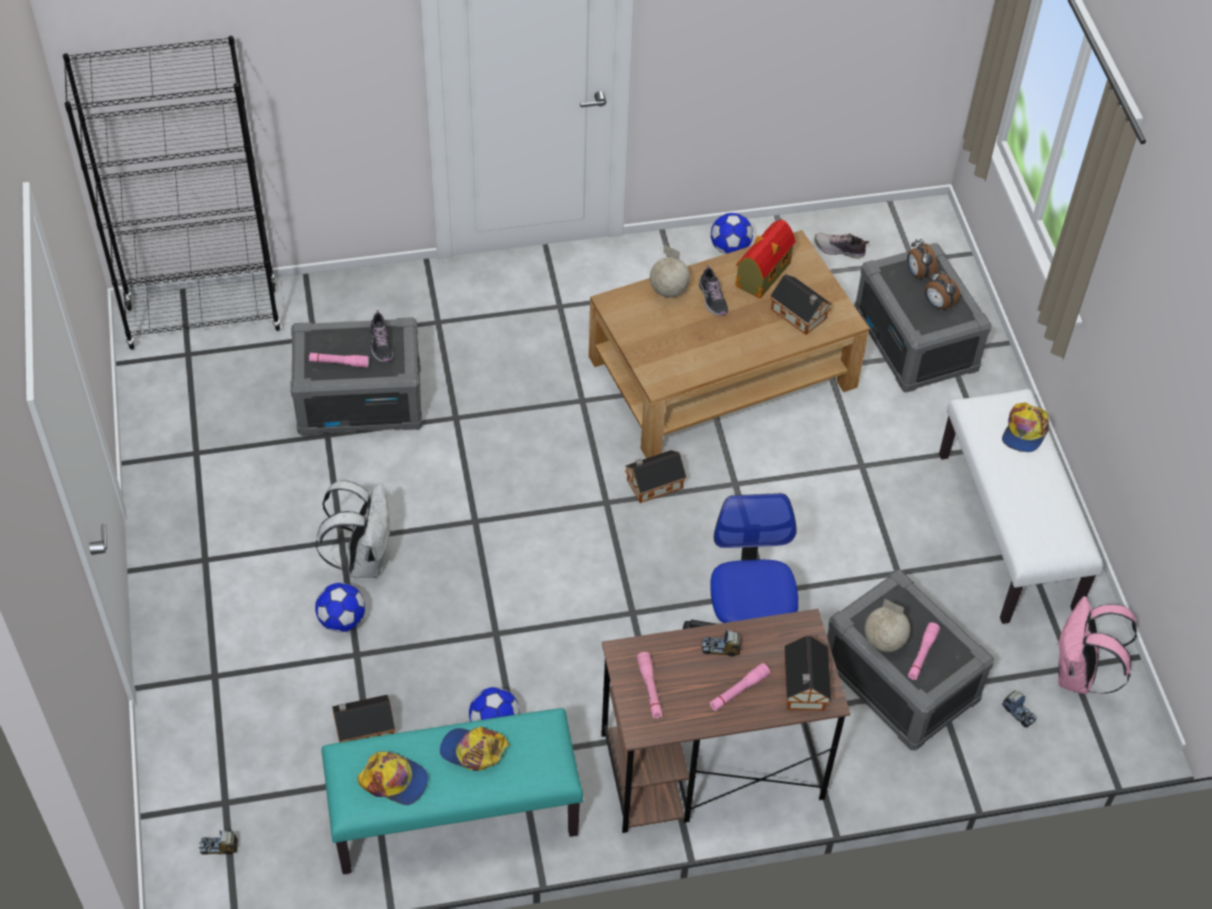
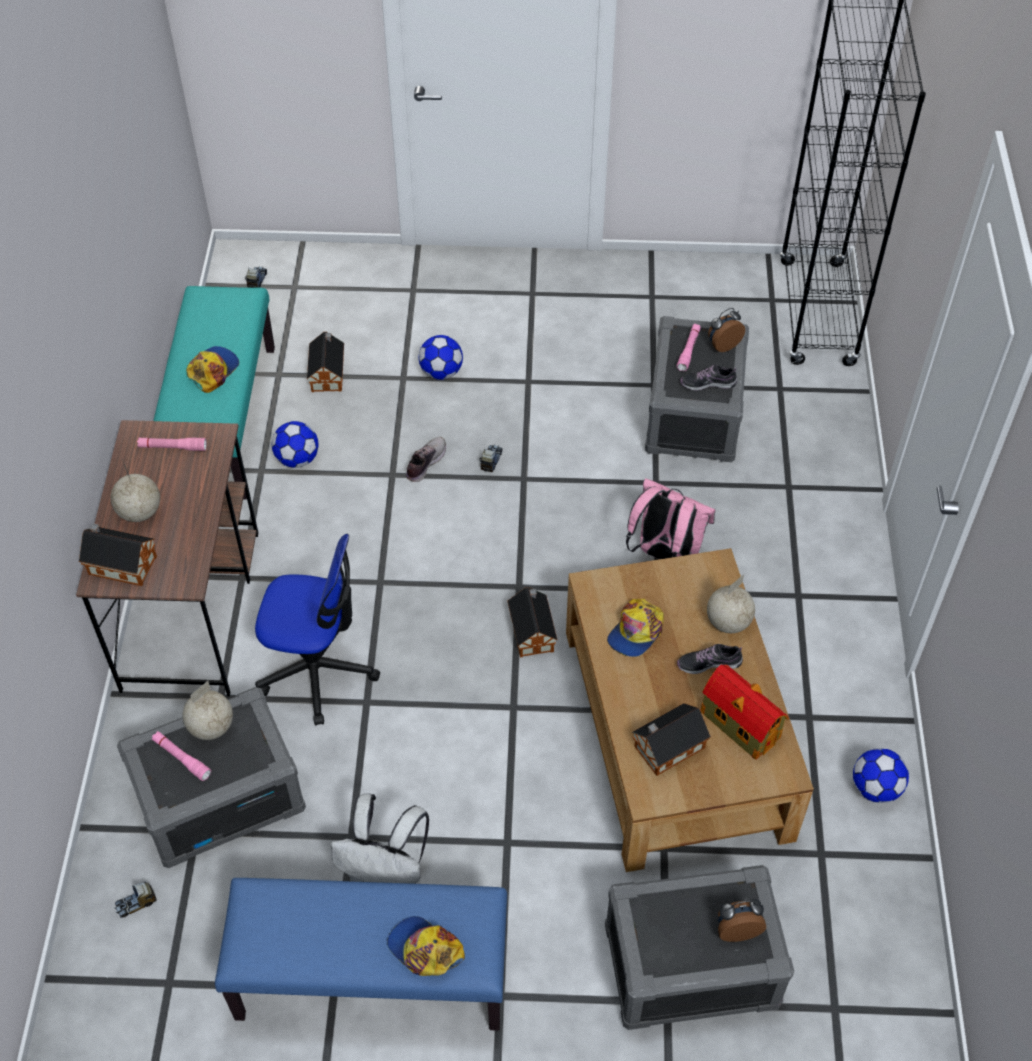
camera: 105 degrees right, 0 degrees up
(363, 558) = (503, 394): white backpack -> white backpack (388, 877)
(394, 780) = (208, 319): cap -> cap (636, 632)
(720, 649) = (191, 508): toy truck -> toy truck (491, 460)
(738, 691) = (140, 512): pink flashlight -> globe
(839, 250) = (863, 918): shoe -> shoe (425, 463)
(937, 304) = (678, 937): alarm clock -> alarm clock (723, 345)
(1008, 531) = (370, 978): white bench -> blue bench
(1078, 675) = (156, 986): pink backpack -> pink backpack (665, 554)

